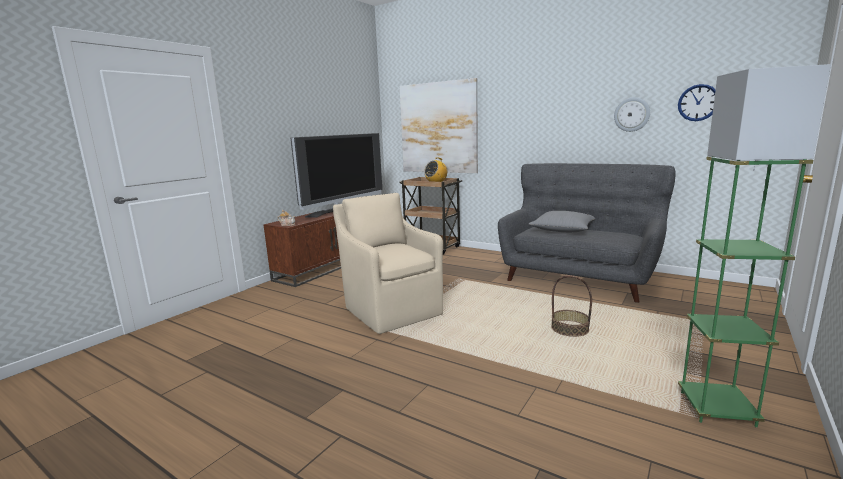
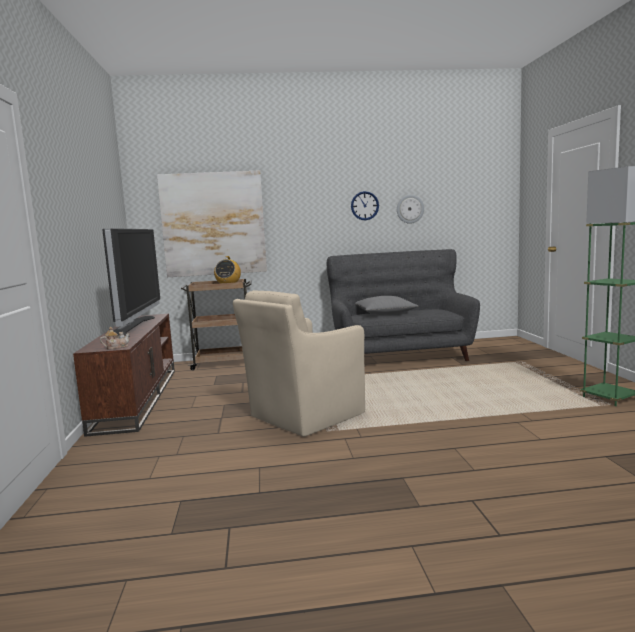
camera: 40 degrees left, 5 degrees down
(391, 310) = (304, 416): beige armchair -> beige armchair turned 60 degrees counterclockwise
(570, 328) = (464, 386): basket -> none
(698, 102) = (455, 200): wall clock -> wall clock (364, 205)

